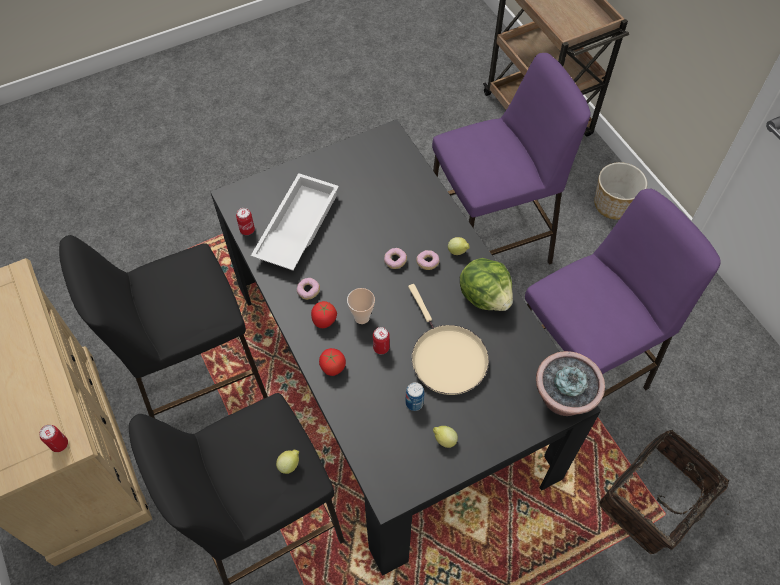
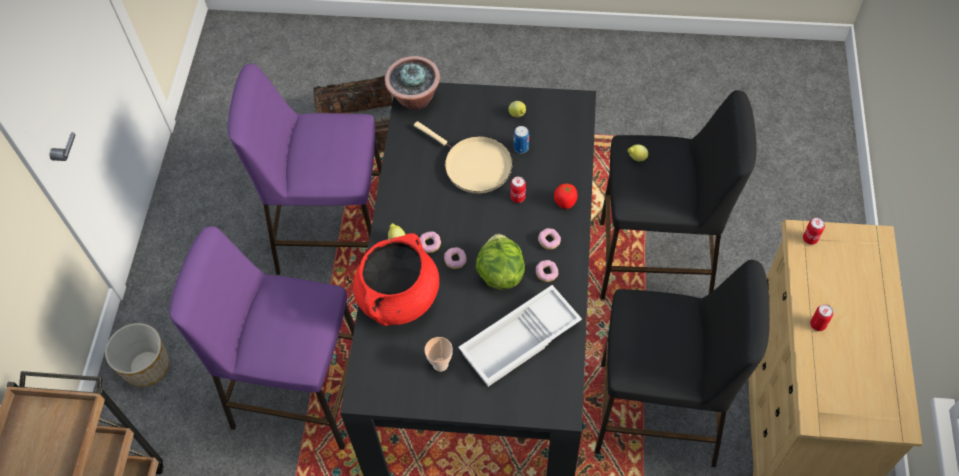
camera: 145 degrees left, 0 degrees up
(247, 230) = (567, 364): can -> can (818, 324)
(324, 321) = (549, 241): tomato -> donut
(362, 317) = (516, 228): cup -> cup (440, 364)
(418, 209) = (398, 298): none -> red cooking pot
(446, 357) = (474, 165): beige frying pan -> beige frying pan turned 120 degrees clockwise
(485, 296) = (406, 193): lettuce -> lettuce (500, 273)

